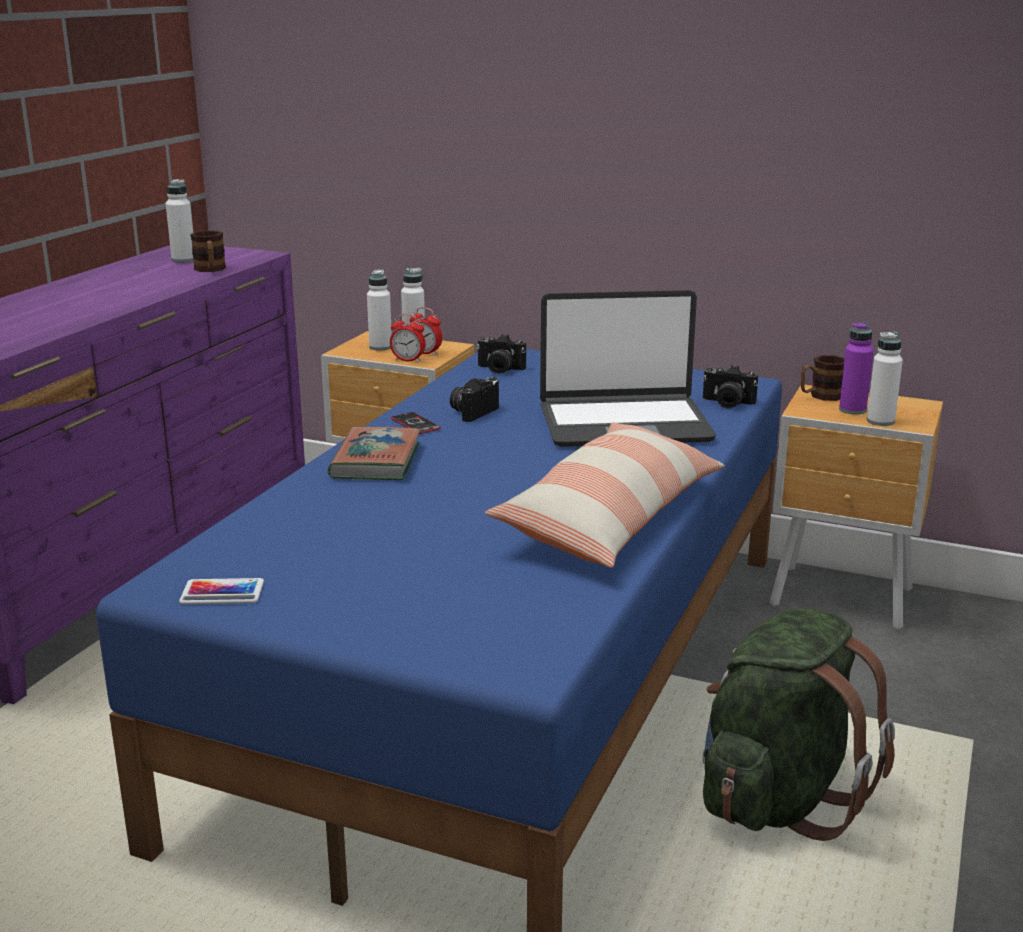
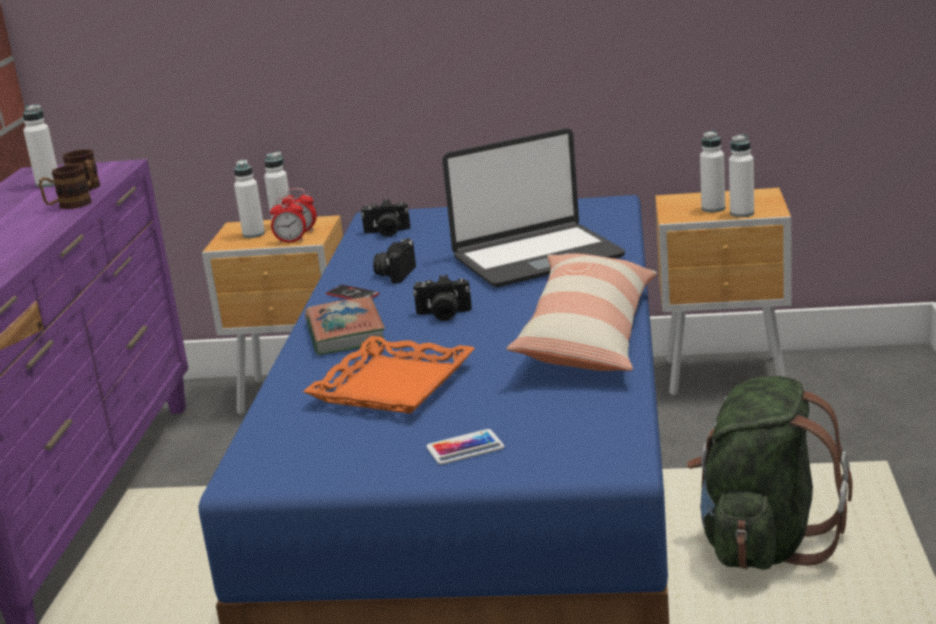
camera: 15 degrees left, 0 degrees up
(222, 592) = (308, 467): phone -> phone (465, 448)
(375, 526) = (394, 385): none -> orange tray
(727, 403) = (609, 223): camera -> camera (443, 315)
(820, 396) = (679, 202): mug -> mug (68, 205)
(852, 410) = (713, 208): purple bottle -> white bottle

